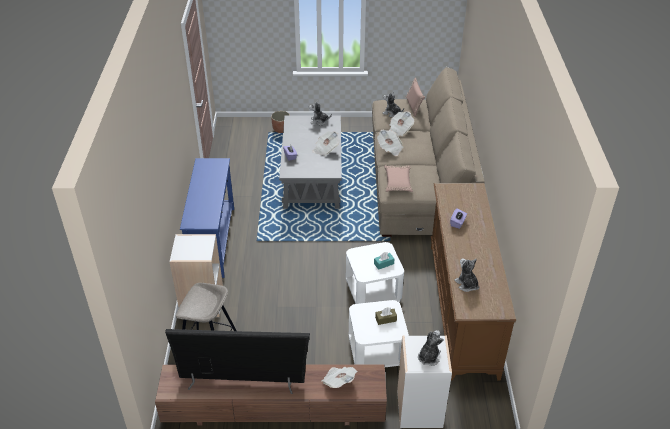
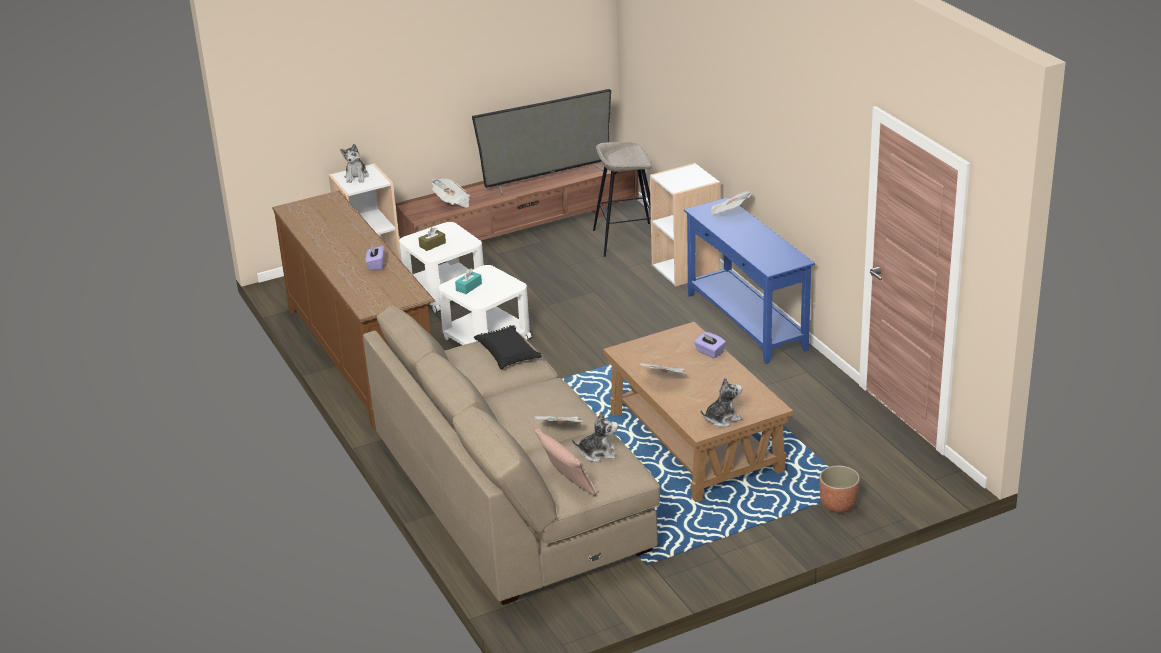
camera: 155 degrees right, 10 degrees down
(312, 178) = (694, 441): grey coffee table -> brown coffee table
(390, 148) = (554, 393): newspaper -> newspaper (729, 213)
(397, 181) = (507, 351): beige pillow -> black pillow
(466, 284) = (338, 216): plush toy -> none

